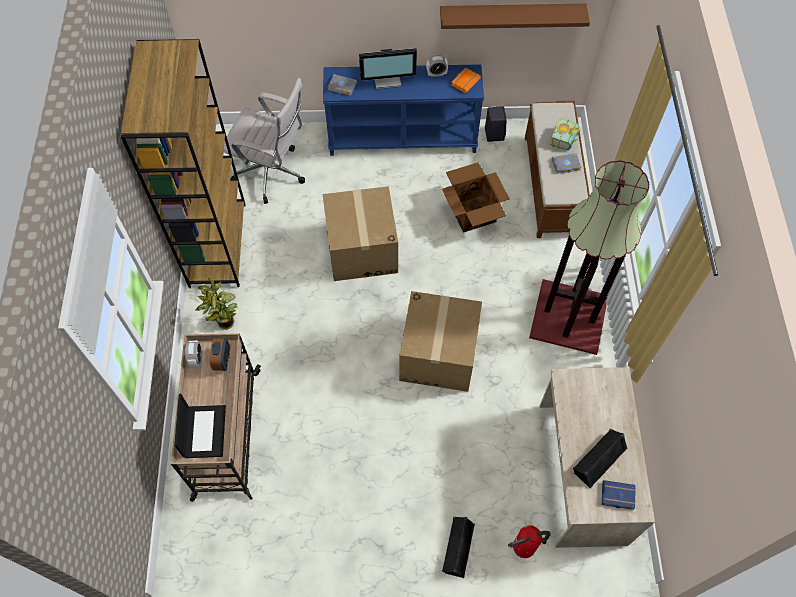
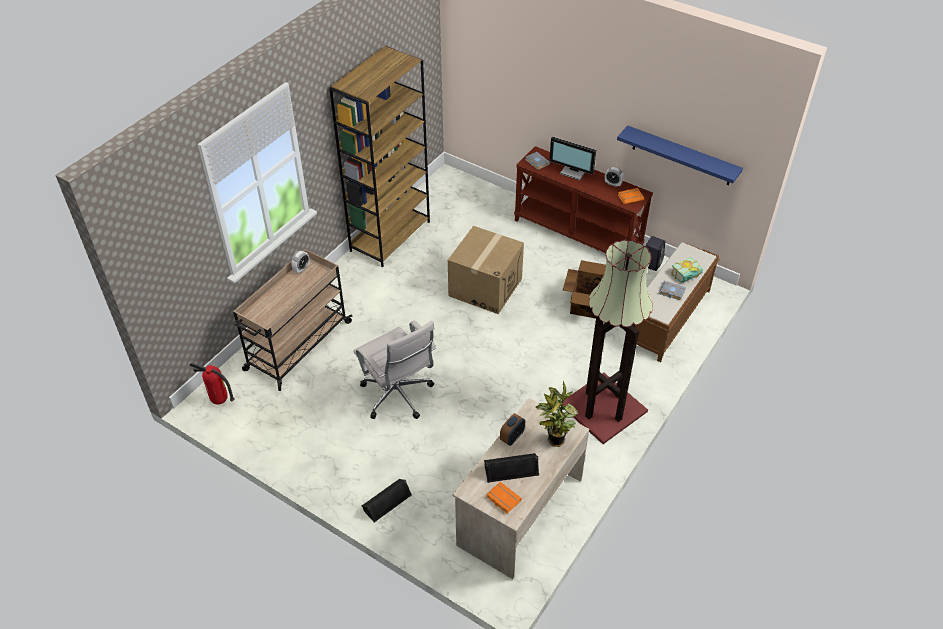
camera: 35 degrees right, 15 degrees down
(204, 431) = (270, 308): laptop -> none
(222, 360) = (316, 277): alarm clock -> alarm clock (512, 437)
(225, 324) = (354, 284): potted plant -> potted plant (554, 441)
(273, 174) = (464, 213): white office chair -> white office chair (398, 397)
(403, 138) = (578, 234): blue console table -> brown console table
(438, 355) = (481, 379): cardboard box -> none
(511, 15) = (681, 156): brown shelf -> blue shelf
(523, 549) = (432, 532): fire extinguisher -> fire extinguisher (219, 401)
(617, 496) = (502, 499): blue book -> orange book

